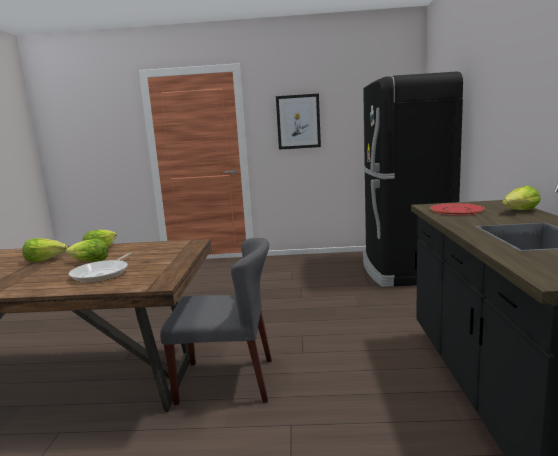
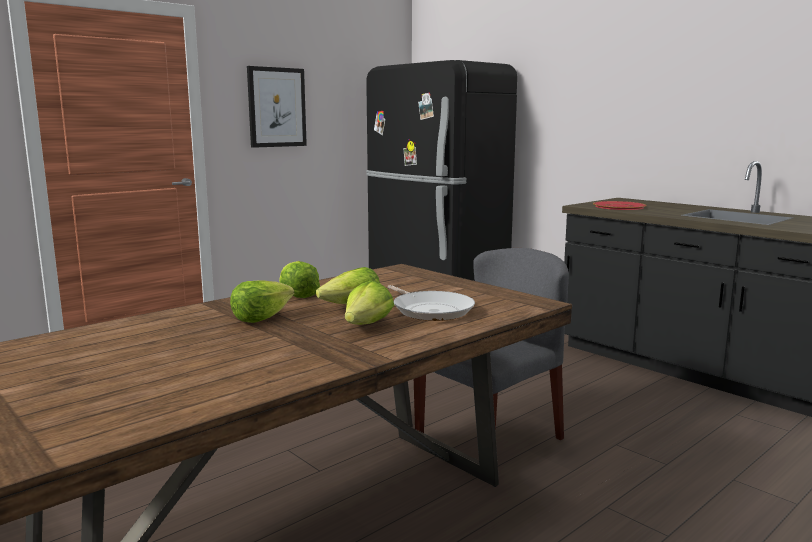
camera: 45 degrees left, 0 degrees up
(520, 211) = (663, 204): lettuce -> lettuce (367, 325)

